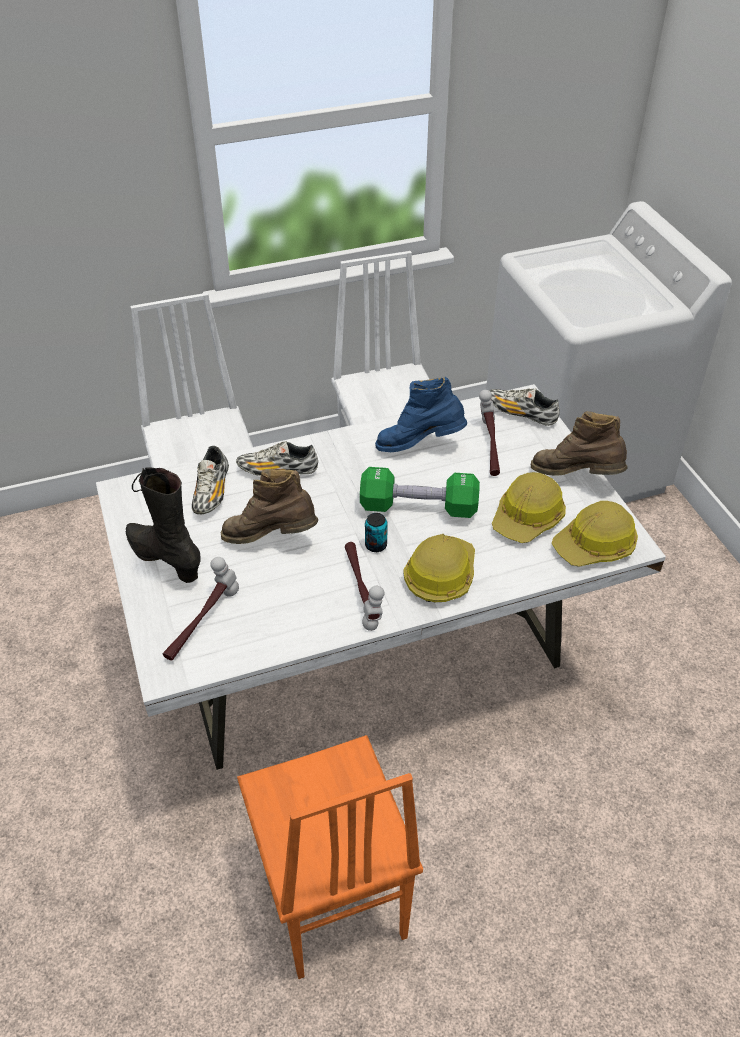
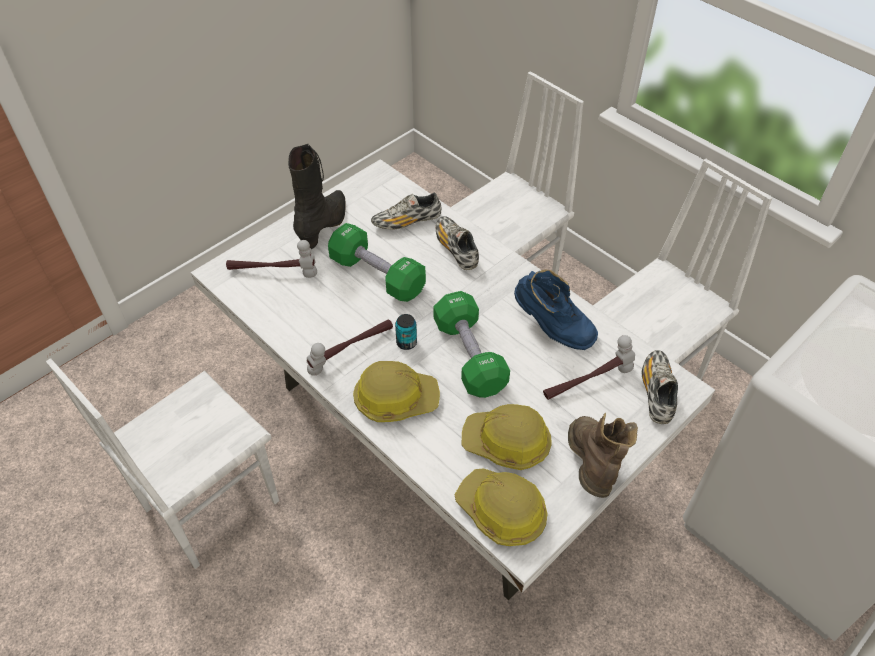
camera: 65 degrees right, 5 degrees up
(271, 538) = (377, 275): brown boot -> green dumbbell
(330, 899) = (209, 504): orange chair -> white chair
(419, 445) = (551, 329): blue boot -> blue boot turned 150 degrees clockwise

